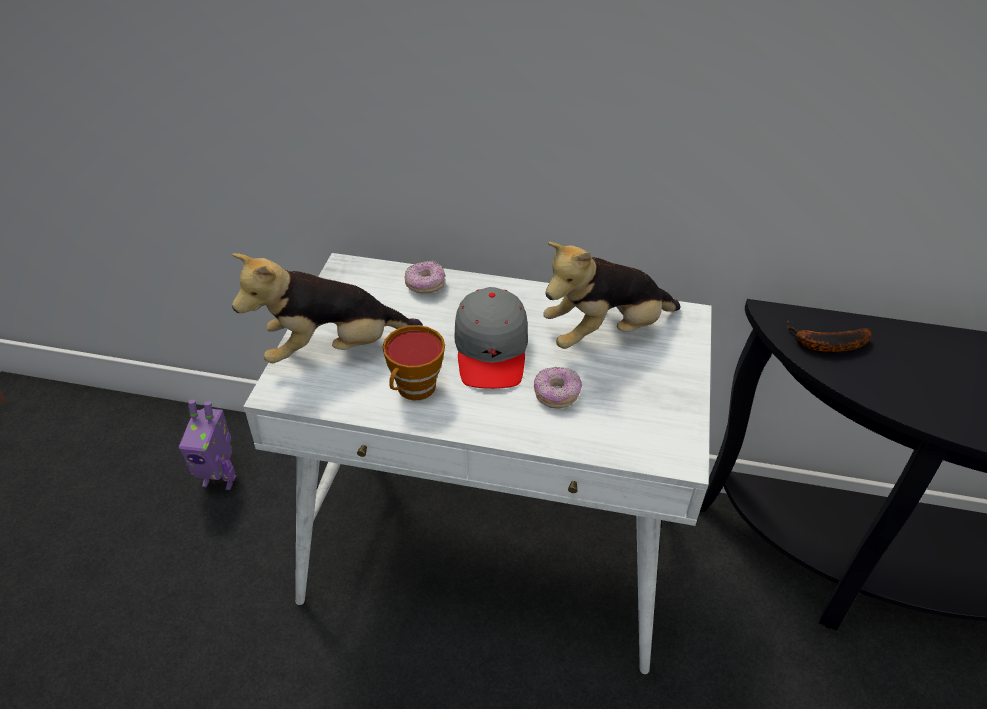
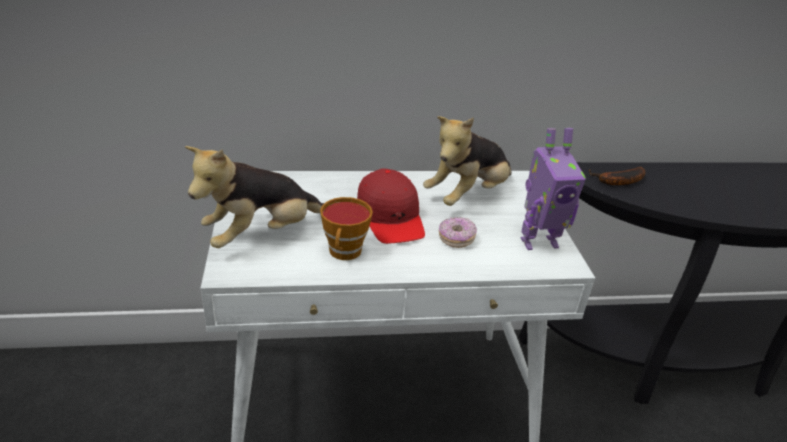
camera: 20 degrees left, 10 degrees down
(220, 479) = (122, 403): toy robot -> toy robot (538, 241)
(425, 285) = (315, 183): donut -> none
(491, 349) = (391, 217): grey cap -> red cap

